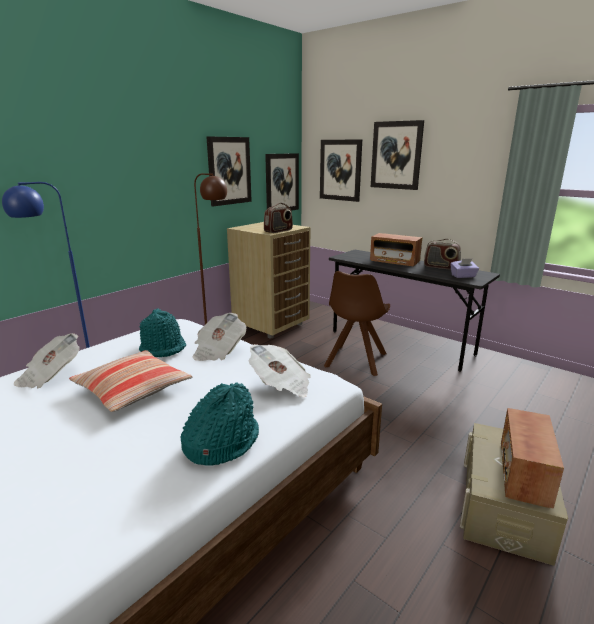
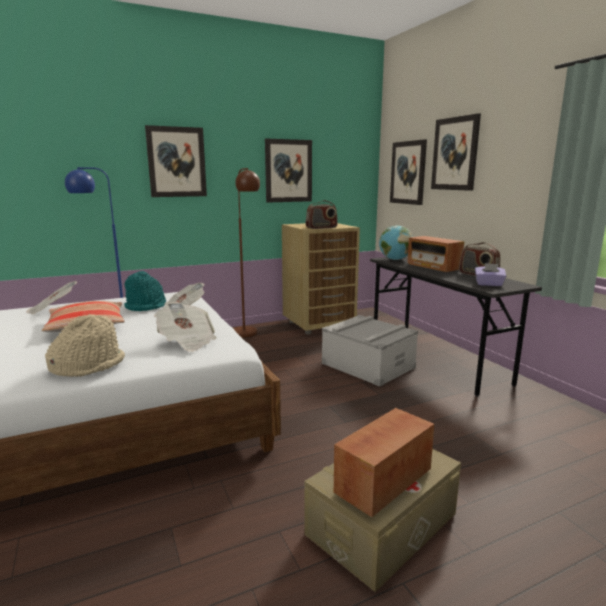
camera: 25 degrees right, 5 degrees down
(221, 442) = (88, 365): turquoise hat -> beige hat
(282, 183) = (351, 186): picture -> picture (176, 162)
(352, 256) = (395, 259): none -> globe
(355, 361) = (367, 365): brown chair -> grey storage box

